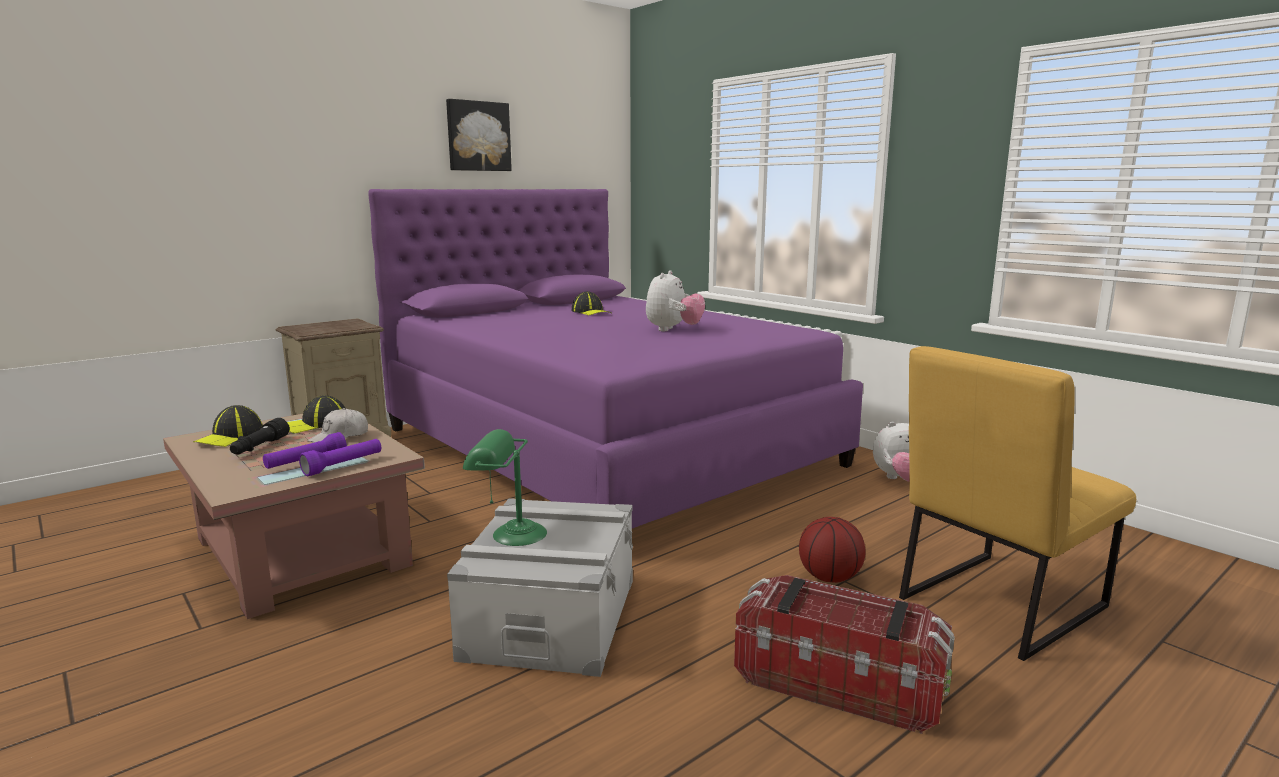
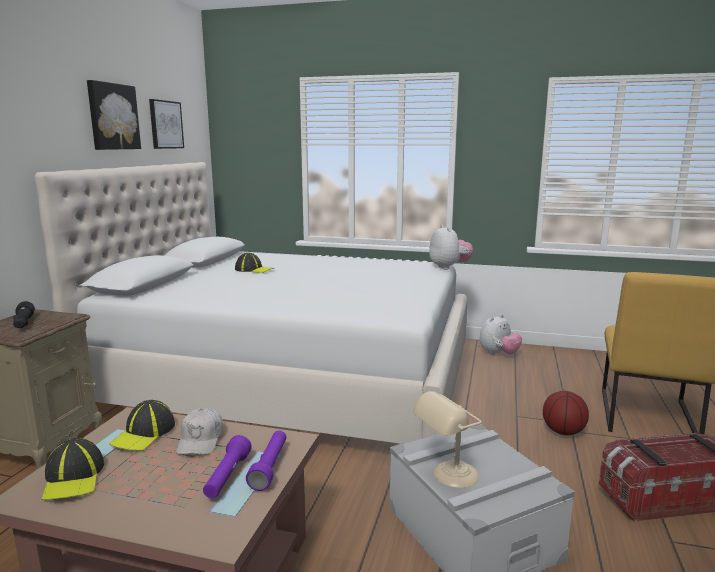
camera: 35 degrees left, 0 degrees up
(259, 447) = (136, 478): black flashlight -> black flashlight (23, 323)
(508, 533) = (448, 477): green table lamp -> beige table lamp
(555, 145) = (165, 124): none -> picture
(606, 446) = (291, 378): purple bed -> white bed
(673, 330) = (354, 277): plush toy -> plush toy (449, 267)

